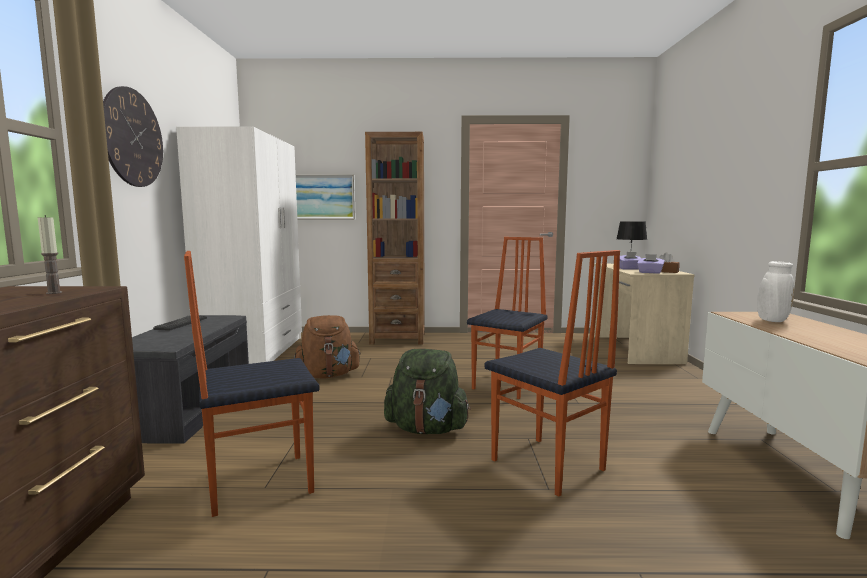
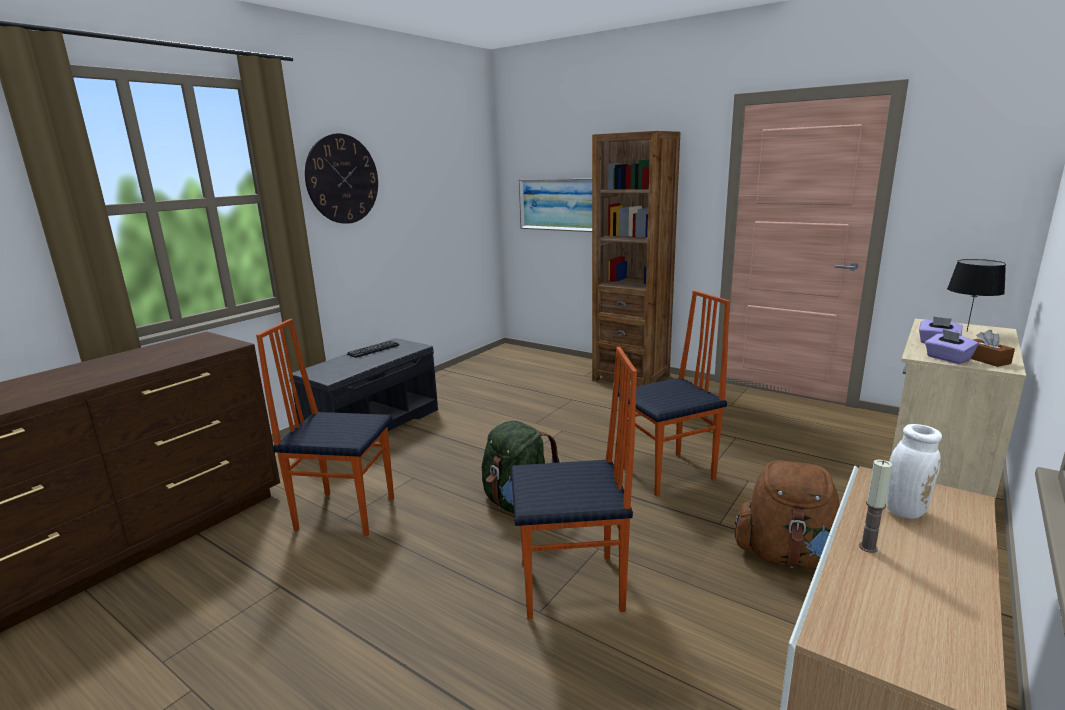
camera: 35 degrees right, 10 degrees up
(54, 293) = (202, 349): candle -> candle (868, 547)
(255, 352) = (481, 370): white wardrobe -> none
(328, 375) = (509, 414): brown backpack -> brown backpack (788, 556)
(547, 466) = (572, 587): chair -> chair turned 90 degrees counterclockwise

